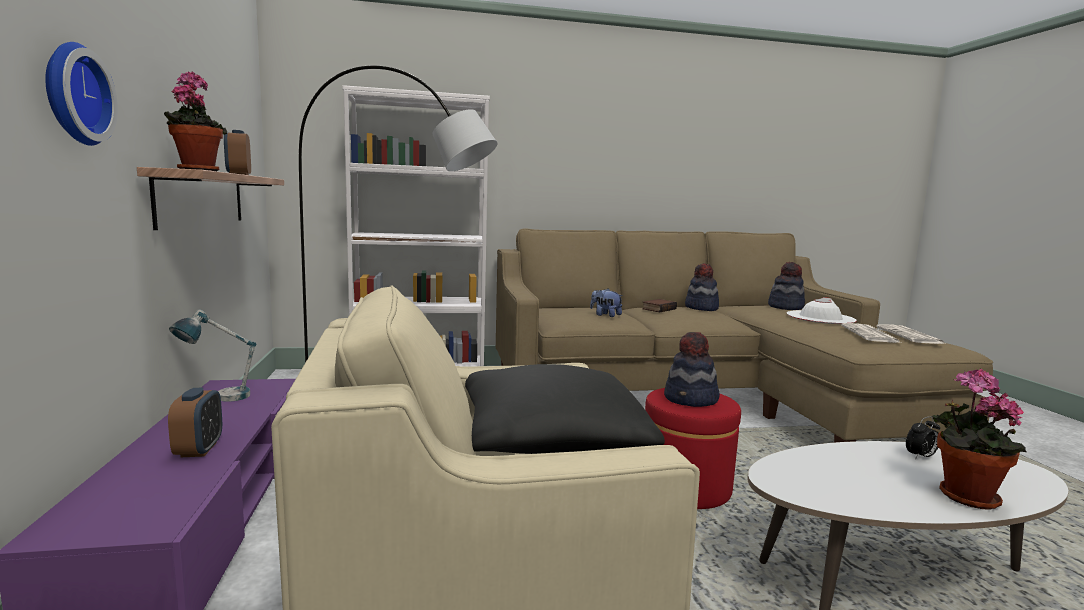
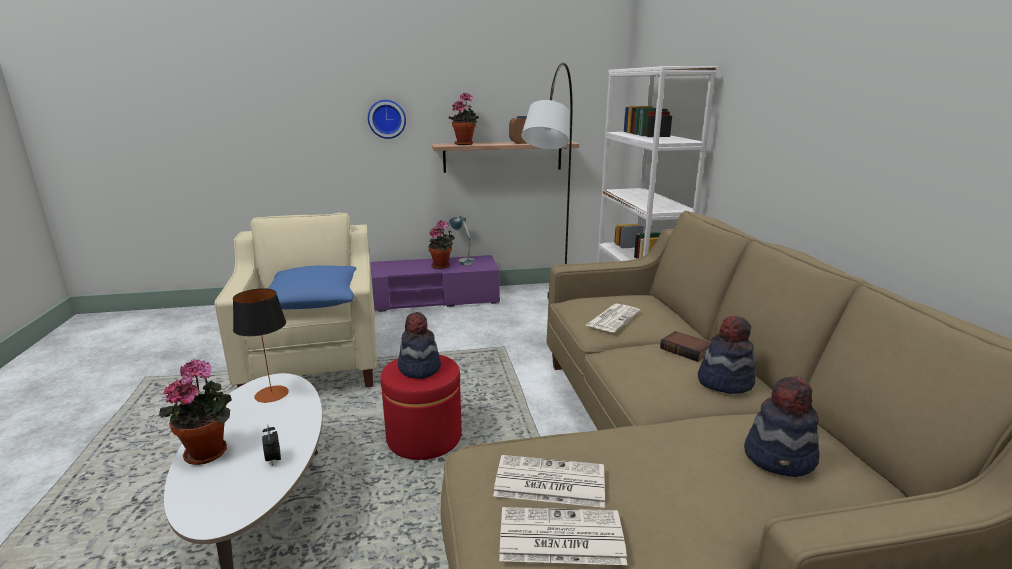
camera: 90 degrees right, 10 degrees up
(199, 449) = (399, 269): alarm clock -> none
(231, 413) = (442, 266): none -> potted plant
(551, 438) = (314, 302): black pillow -> blue pillow
(605, 315) = (613, 318): plush toy -> newspaper
(812, 479) = (271, 394): none -> table lamp
(820, 317) = (686, 472): white hat -> none

